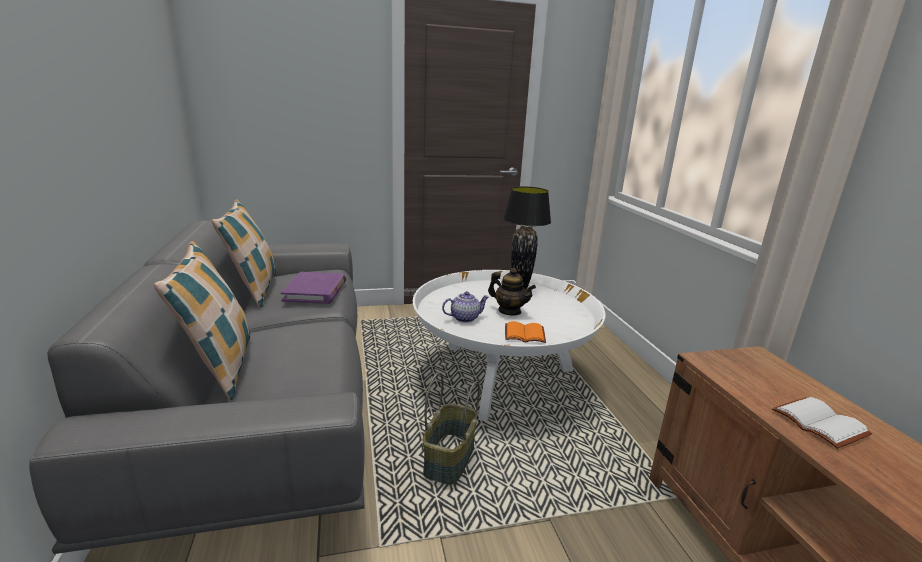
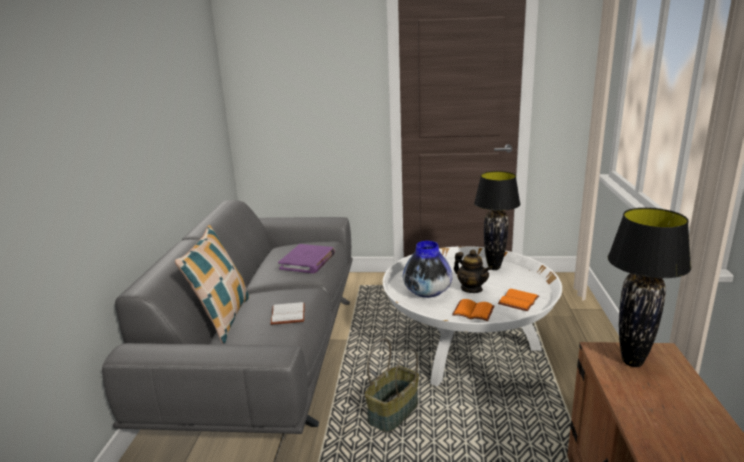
camera: 20 degrees right, 0 degrees up
(253, 290) = (264, 257): pillow -> none
(465, 318) = (427, 292): teapot -> vase
(564, 321) = (519, 301): none -> orange book
(743, 369) = (633, 362): none -> black table lamp
(816, 423) = (661, 415): white book -> white book (287, 314)

